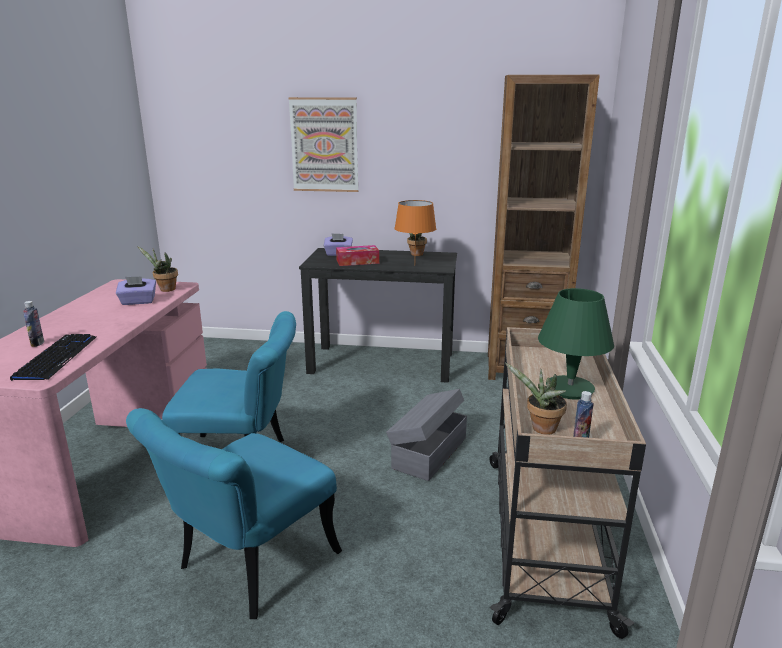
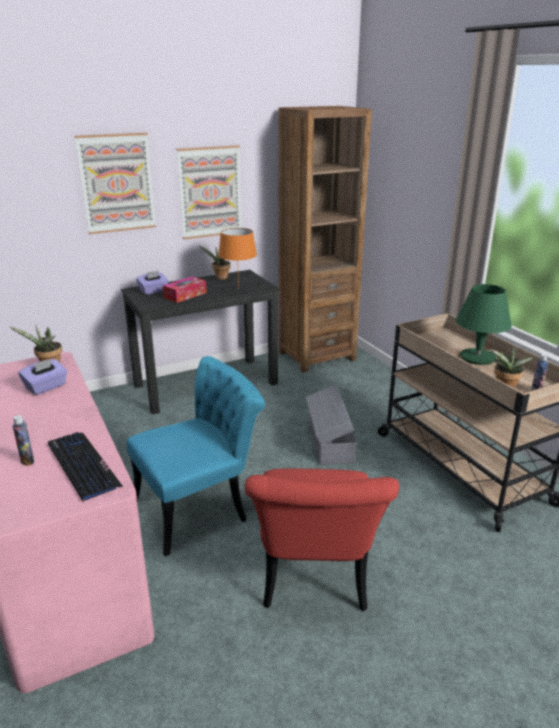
camera: 35 degrees left, 5 degrees up
(247, 569) = (314, 581): turquoise chair -> red chair
(419, 163) = (210, 192): none -> picture

